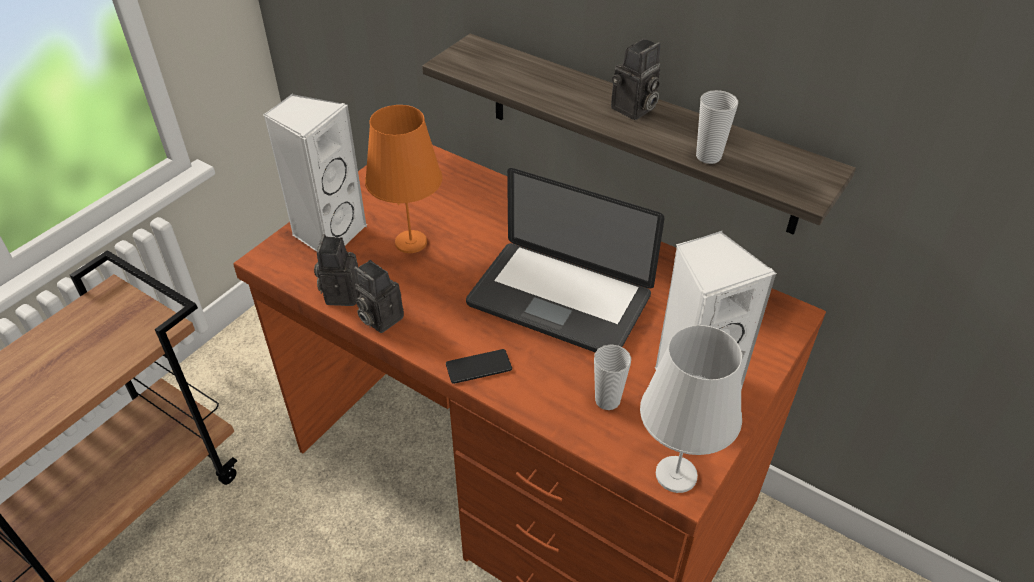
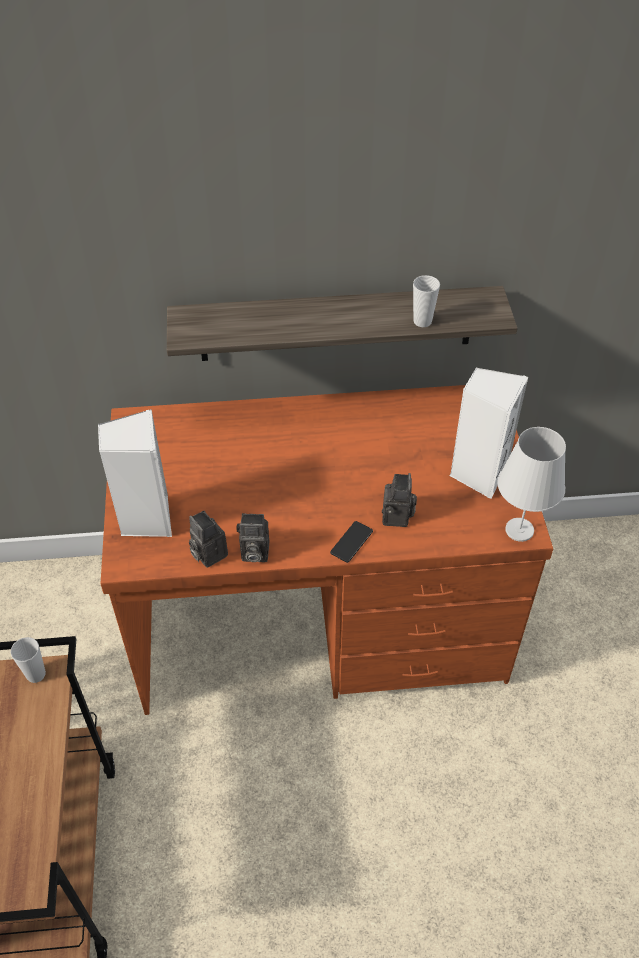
camera: 40 degrees left, 5 degrees up
(411, 242) = (213, 488): orange table lamp -> none
(559, 300) = (352, 468): laptop -> none
(607, 400) = (444, 512): cup -> cup (36, 674)
(633, 110) = (345, 311): camera -> camera (397, 518)

